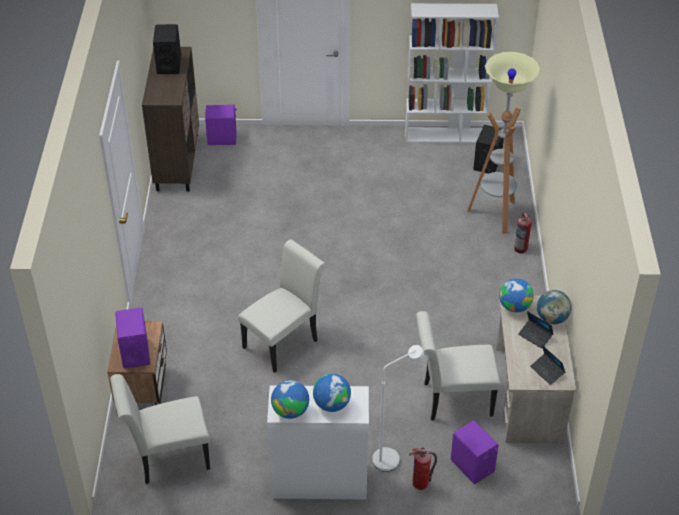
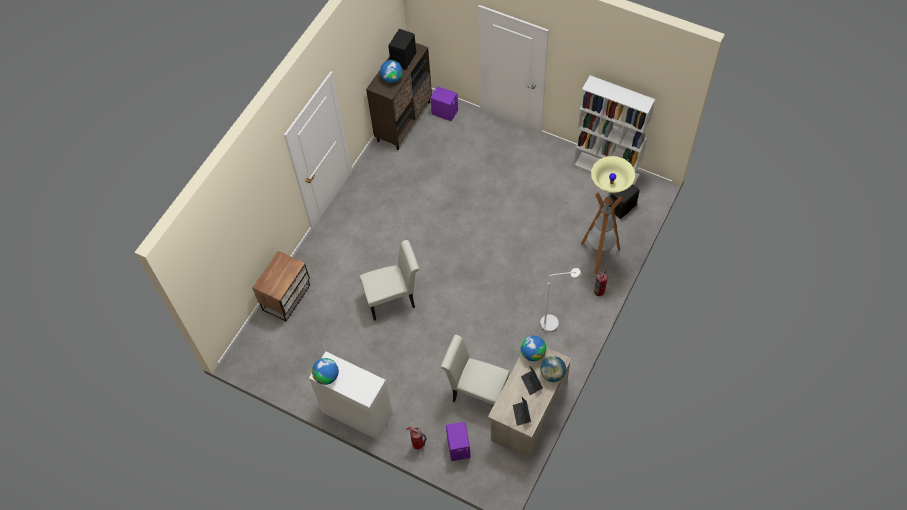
camera: 30 degrees right, 15 degrees up
(135, 353) = (275, 280): purple speaker -> none
(167, 458) = (275, 354): white chair -> none
(331, 404) = (354, 383): globe -> globe (392, 78)
(392, 457) = (411, 417): white floor lamp -> white floor lamp (554, 323)

